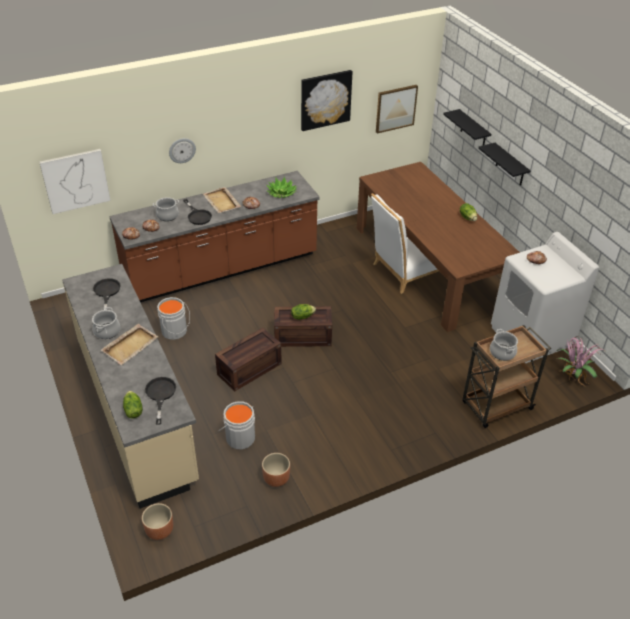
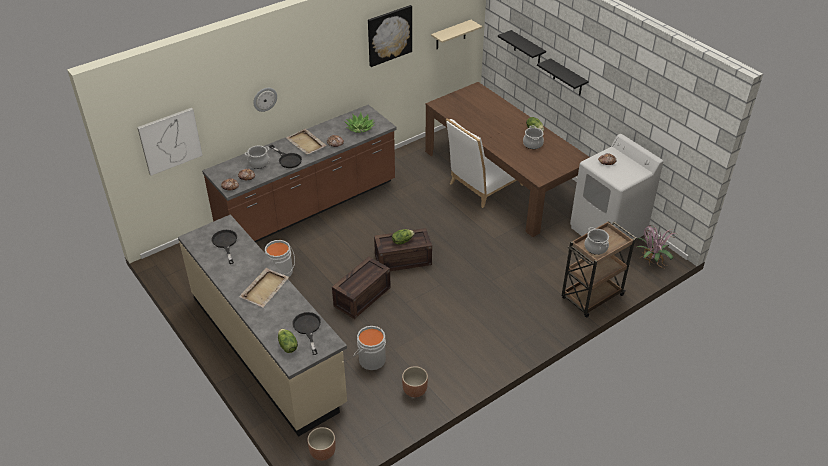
camera: 10 degrees left, 0 degrees up
(107, 331) = (238, 279): cooking pot -> cooking pot (533, 144)
(395, 108) = (451, 35): picture -> beige shelf

